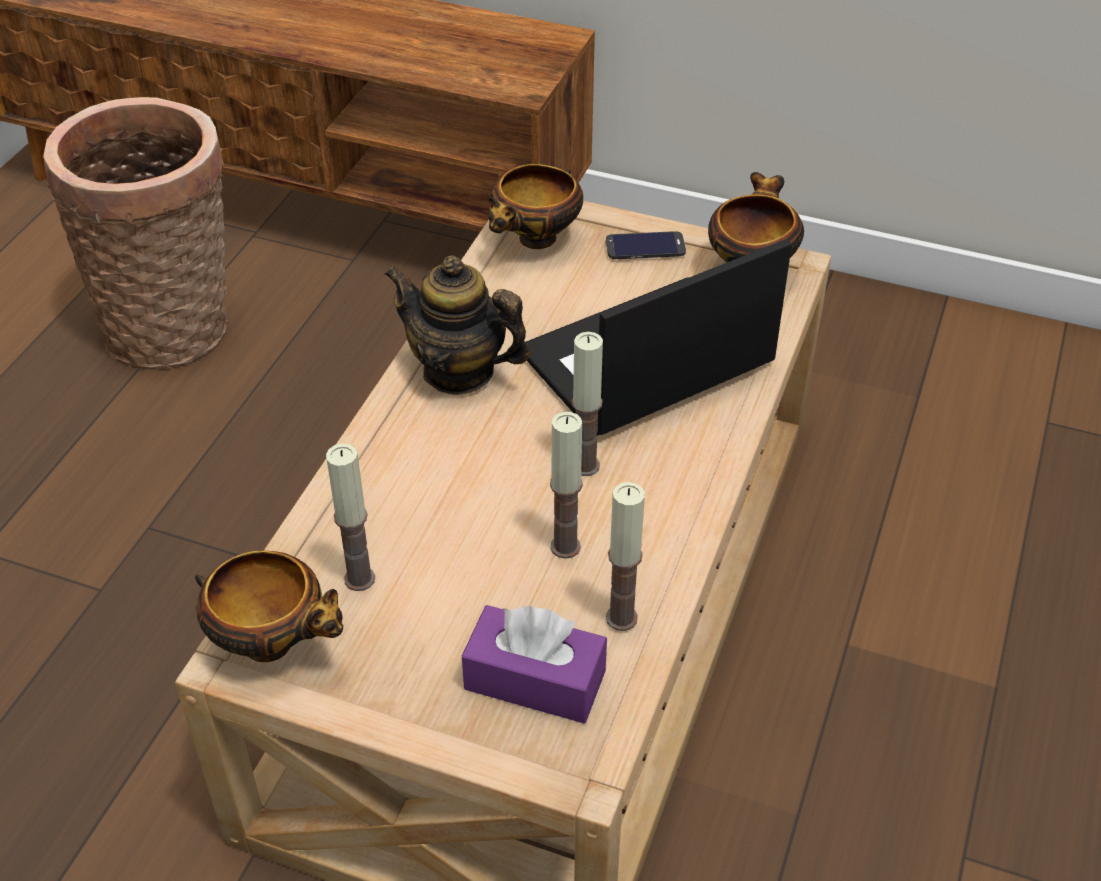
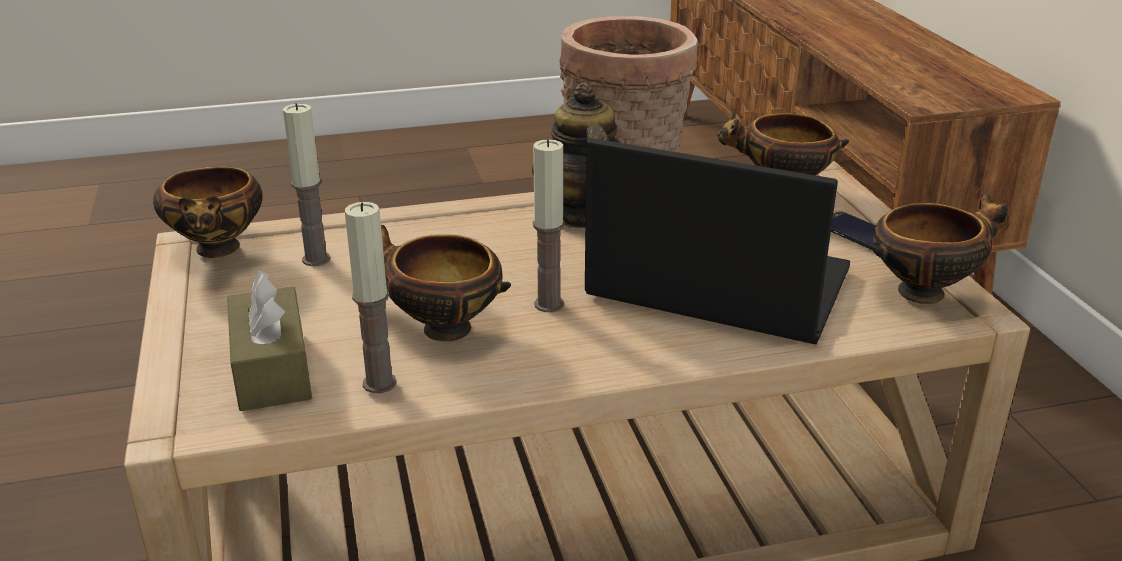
camera: 55 degrees right, 15 degrees down
(535, 680) = (272, 369): purple tissue box -> brown tissue box
(565, 546) = (441, 329): candle -> bowl

